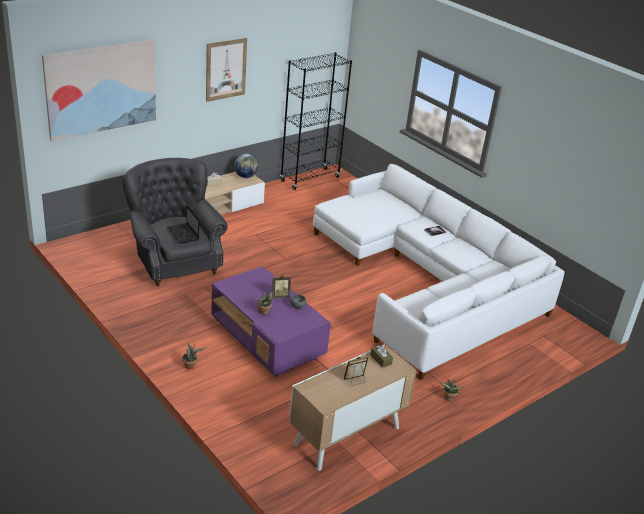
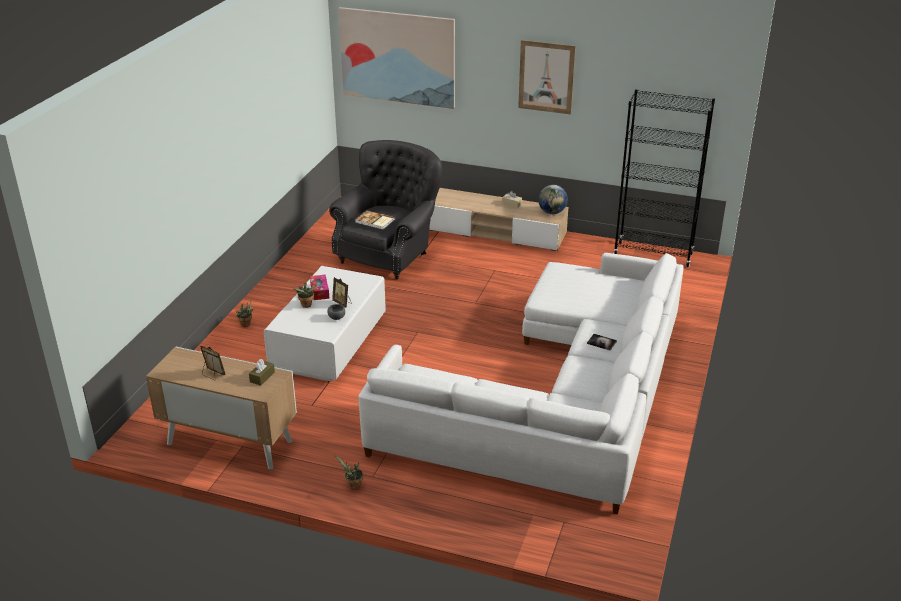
camera: 60 degrees right, 0 degrees up
(183, 234) = (375, 221): laptop -> book
(251, 298) = (319, 291): none -> tissue box
(267, 338) = (329, 344): purple coffee table -> white coffee table

